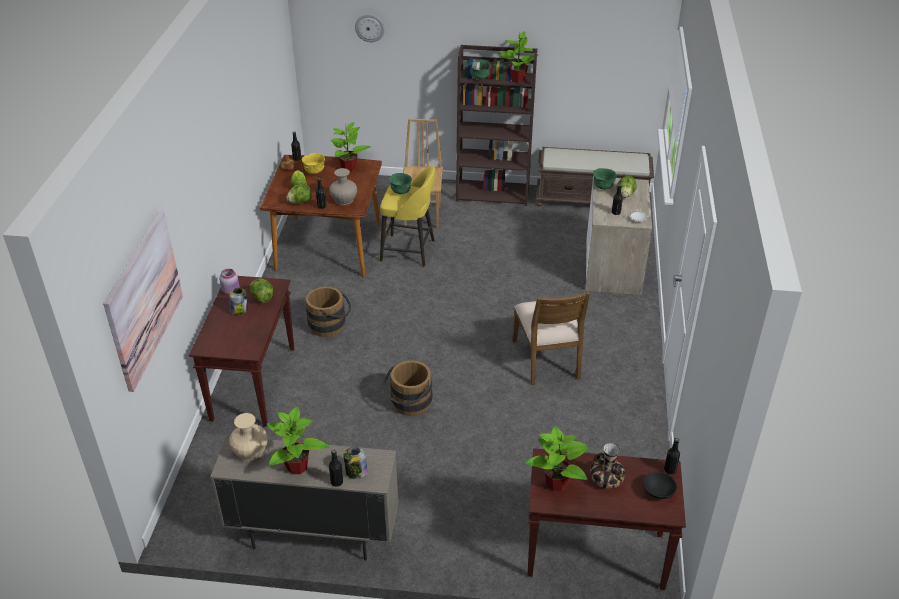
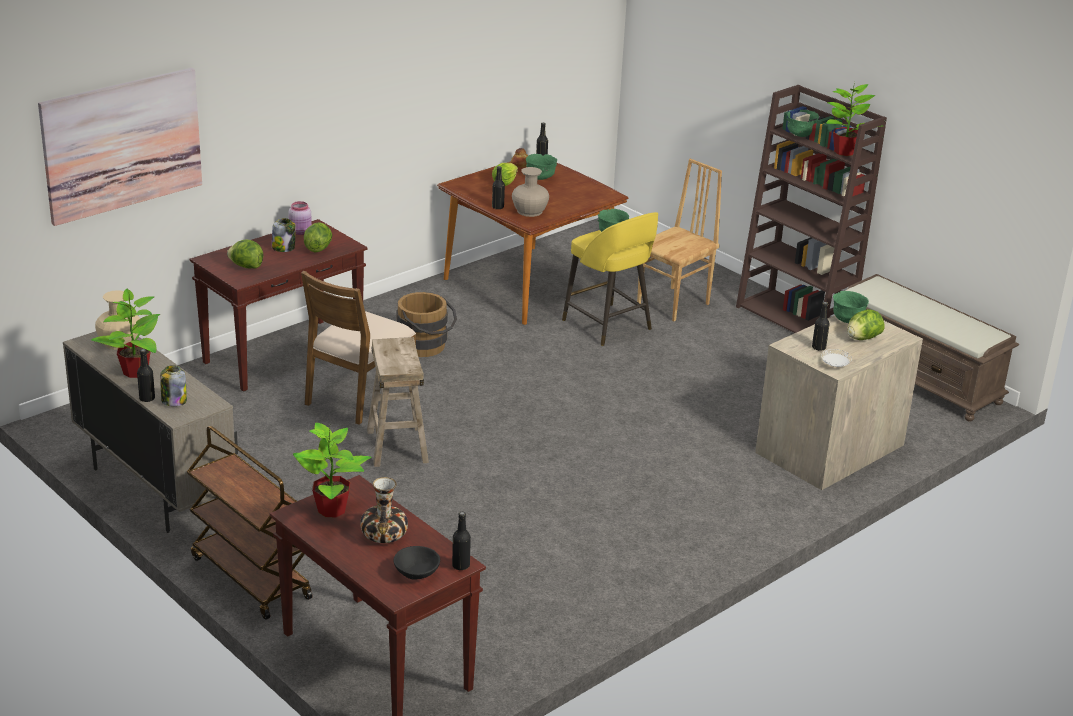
camera: 40 degrees right, 10 degrees down
(300, 202) = (482, 195): lettuce -> lettuce (246, 266)
(314, 172) = (540, 178): yellow bowl -> green bowl
(349, 168) = (582, 189): potted plant -> none
(369, 27) = (704, 31): wall clock -> none
(409, 405) = (396, 446): brown bucket -> beige stool
(456, 554) = (249, 577): none -> brown cart
(547, 359) = (604, 486): brown chair -> brown chair (358, 395)

